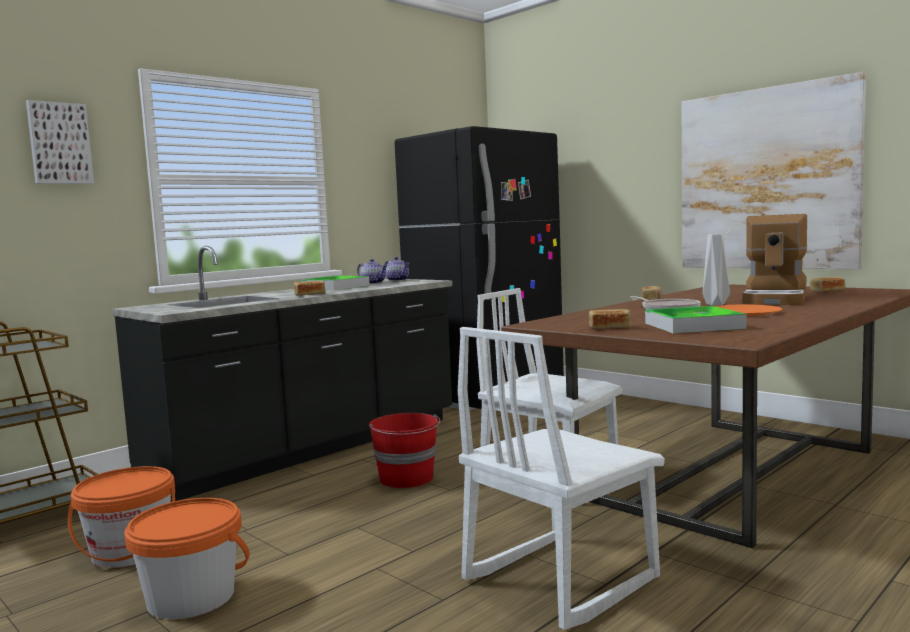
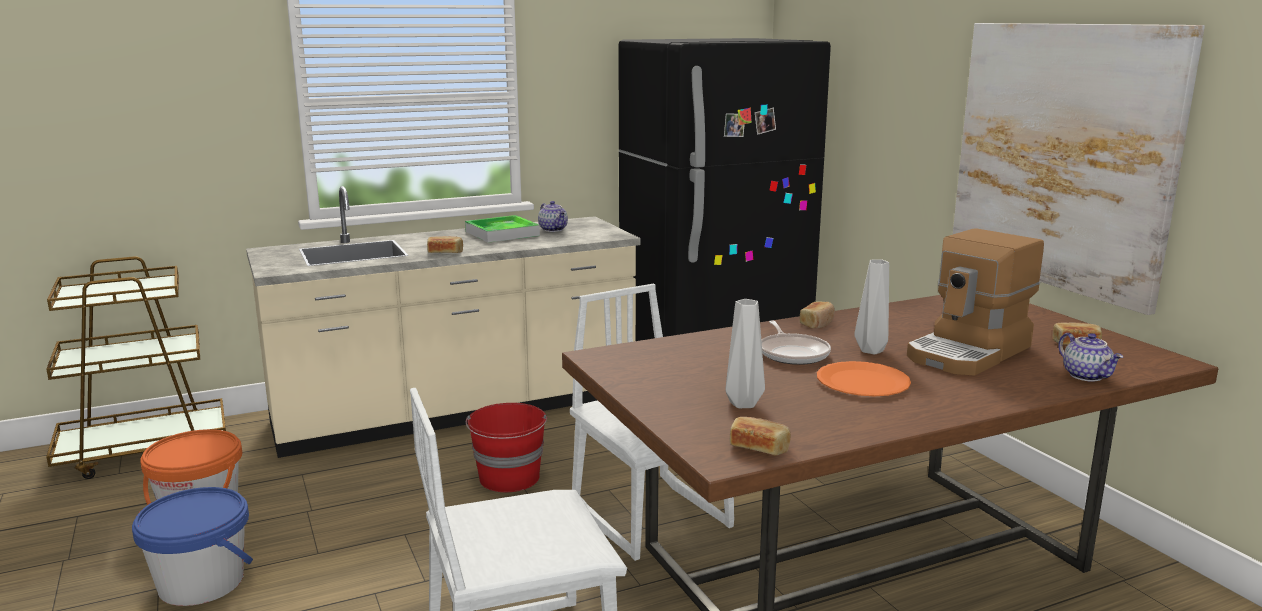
camera: 20 degrees right, 10 degrees up
(59, 143) = (197, 71): picture -> none
(191, 597) = (201, 582): orange bucket -> blue bucket
(310, 449) = (457, 412): black counter -> beige counter
(398, 280) = (589, 226): teapot -> teapot (1087, 376)
(610, 328) = (652, 387): bread -> bread (759, 447)
(693, 326) = (745, 404): tray -> grey vase

